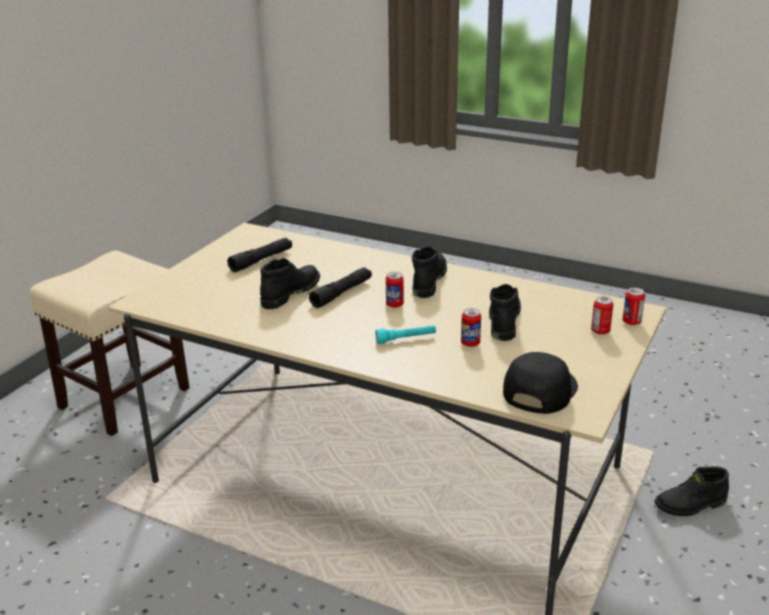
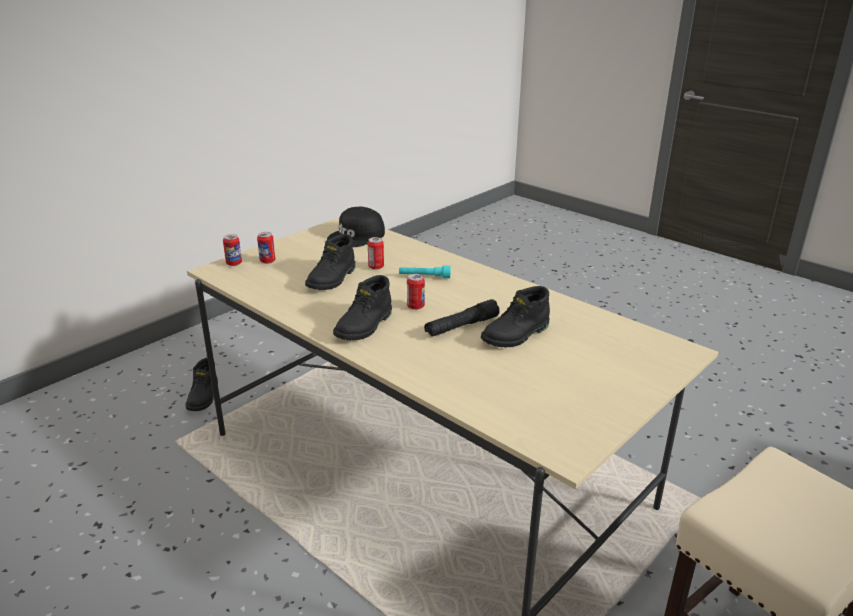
camera: 165 degrees left, 0 degrees up
(261, 260) = (547, 388): black flashlight -> none
(691, 505) = (204, 397): black boot -> black boot turned 90 degrees clockwise

